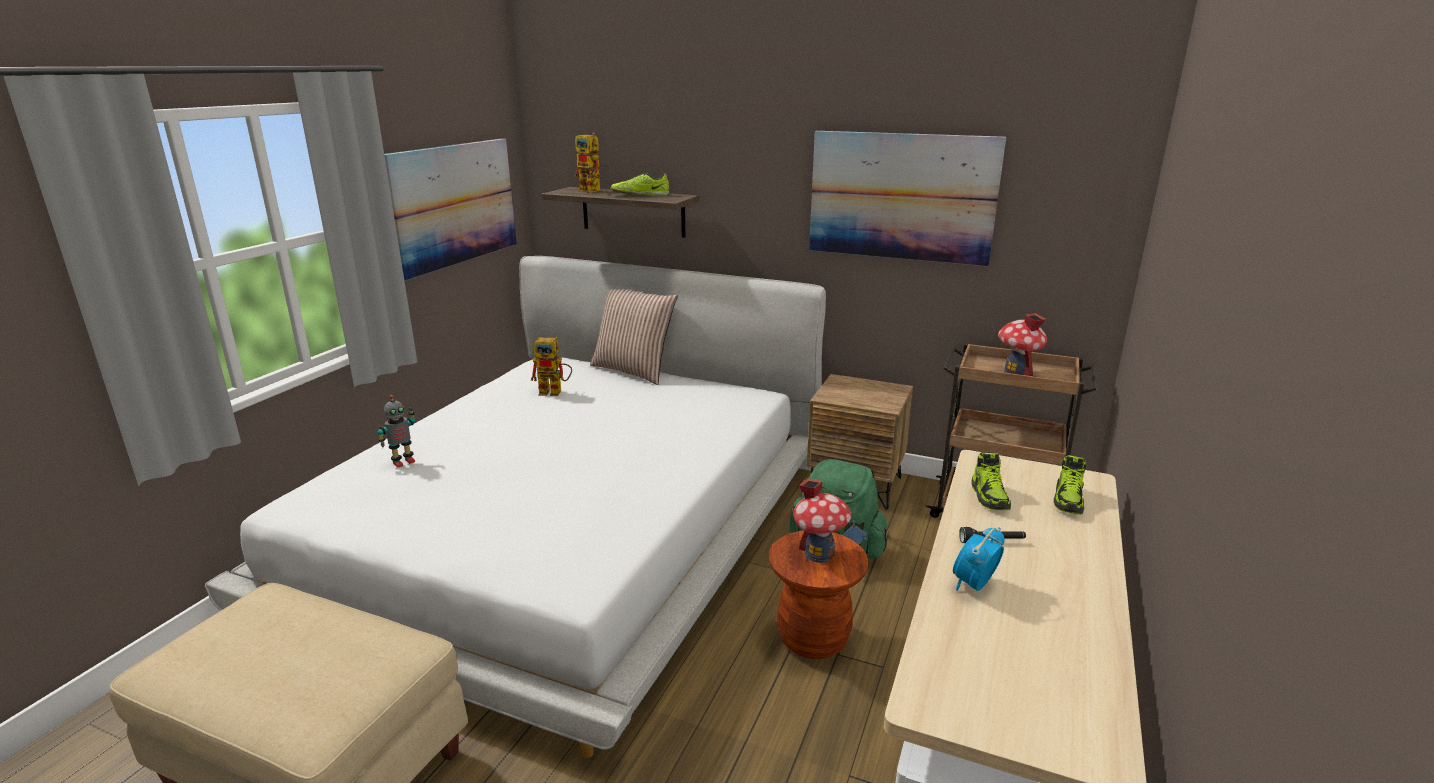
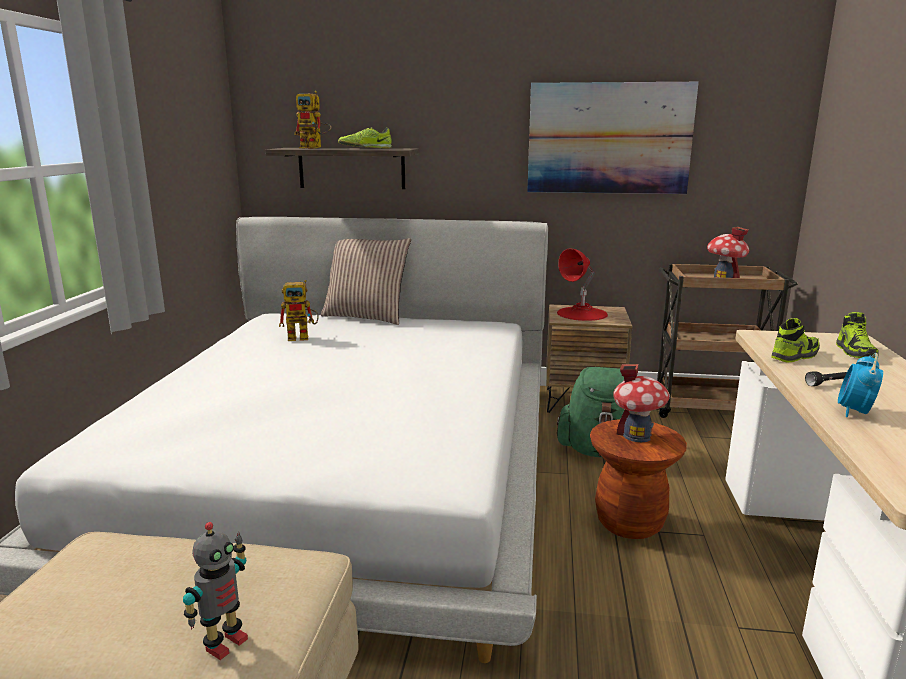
camera: 15 degrees left, 5 degrees down
(403, 462) = (186, 403): toy robot -> toy robot (224, 643)
(453, 204) = (182, 156): picture -> none
(856, 391) = (582, 313): none -> red table lamp
(989, 497) = (794, 356): shoe -> shoe turned 105 degrees counterclockwise

